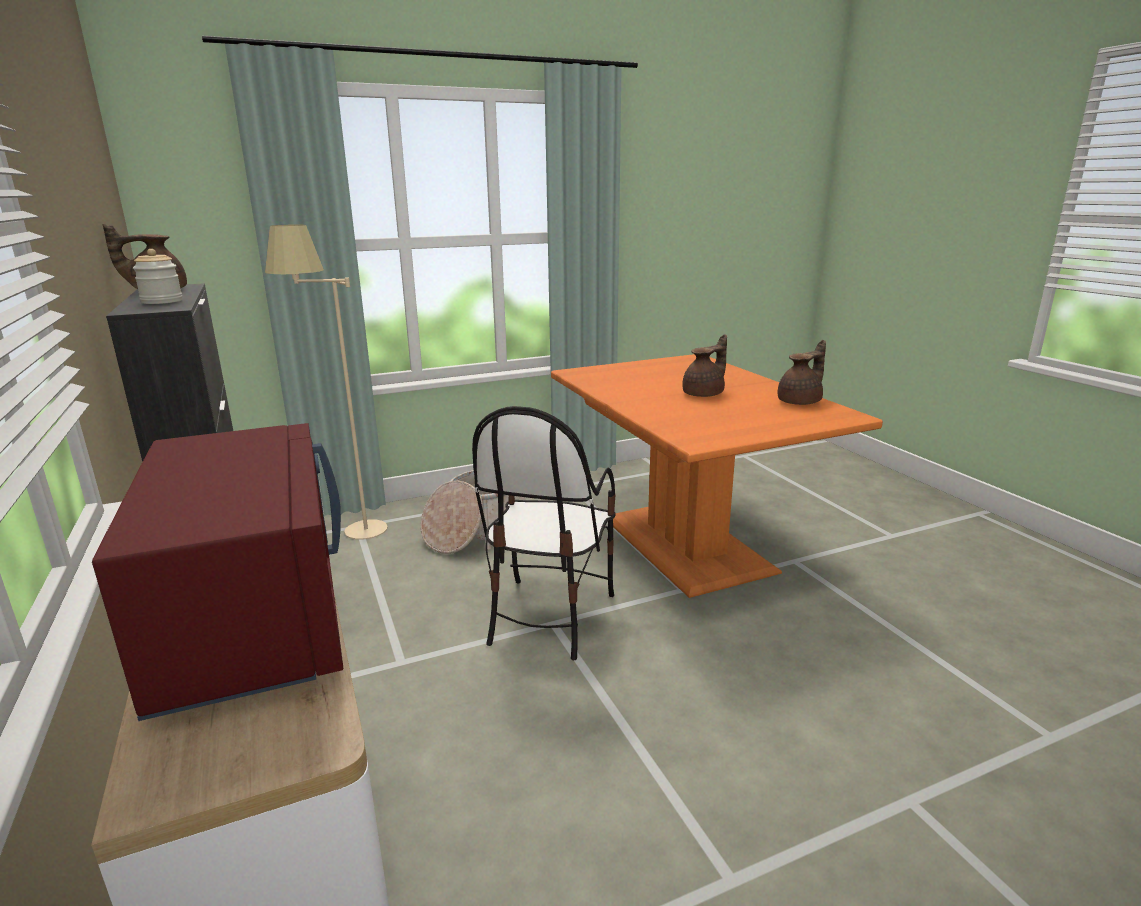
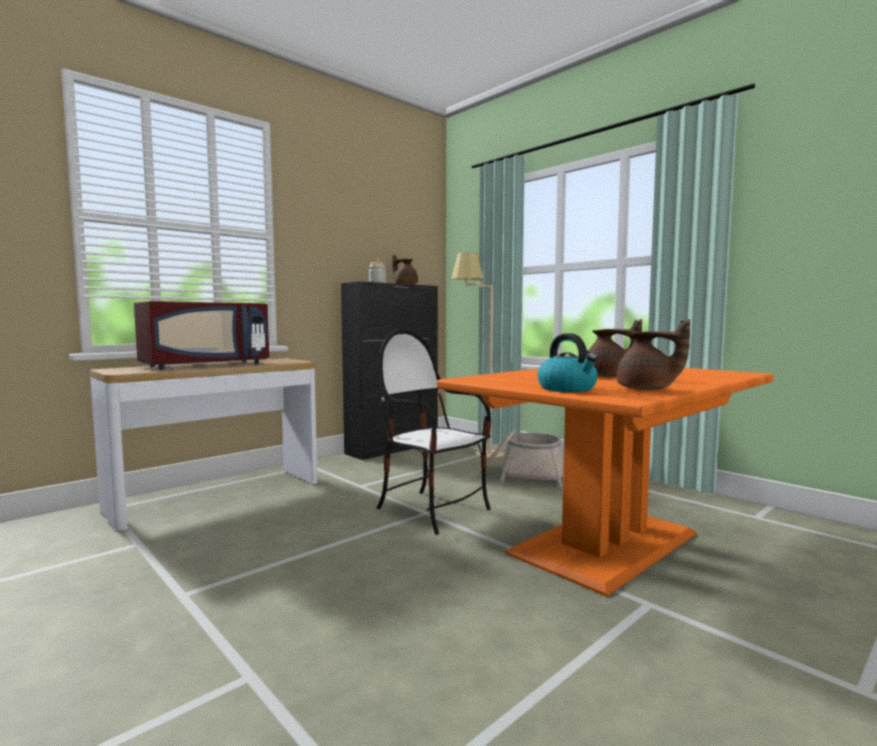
camera: 70 degrees right, 15 degrees down
(548, 616) = (433, 510): chair -> chair turned 45 degrees clockwise
(792, 421) = (568, 389): none -> kettle

